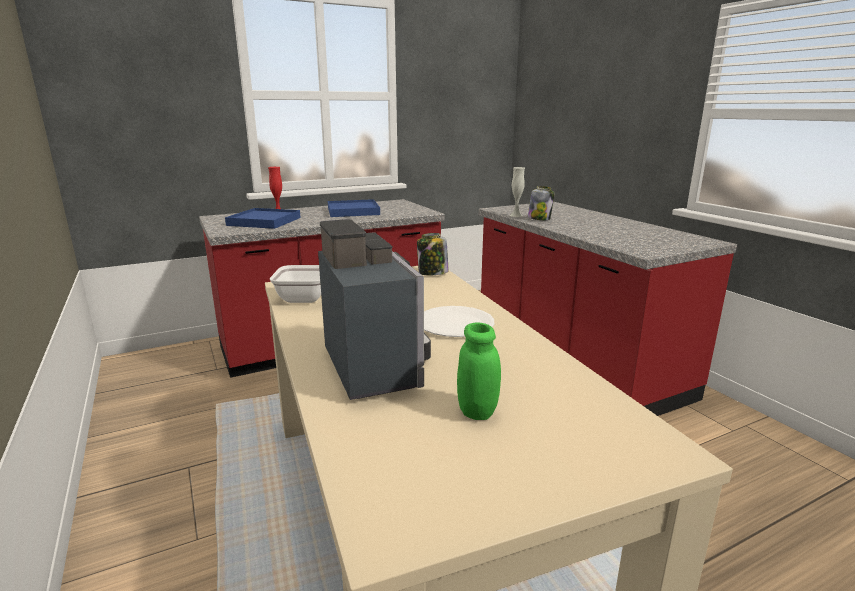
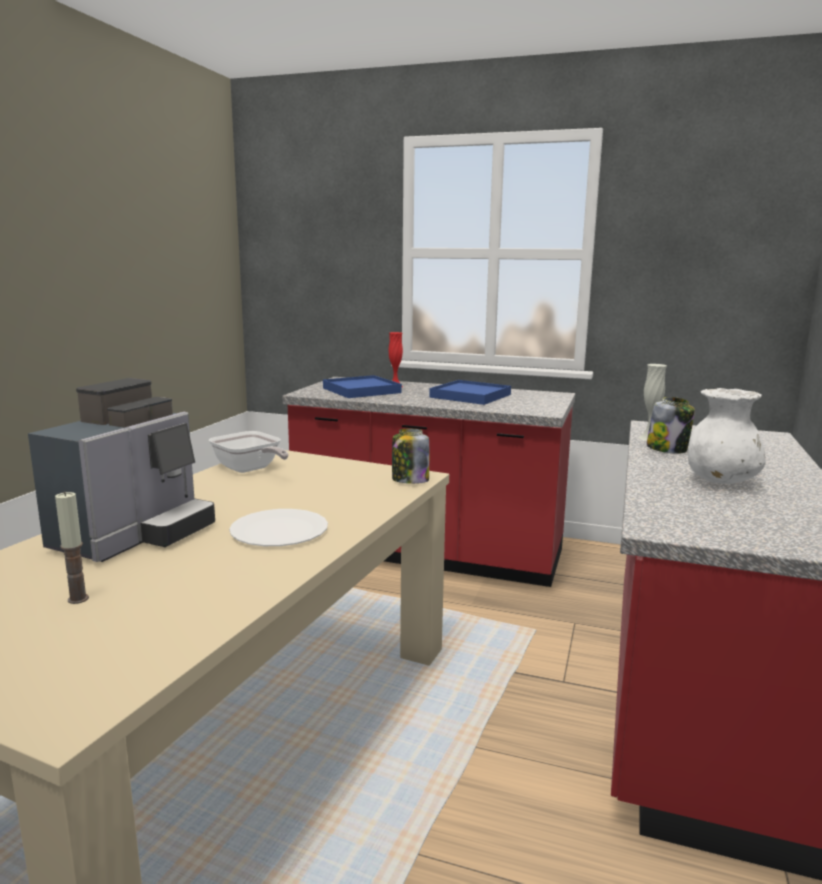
camera: 45 degrees right, 5 degrees down
(477, 411) = (78, 599): green jar -> candle
(600, 227) = (720, 481): none -> white vase

